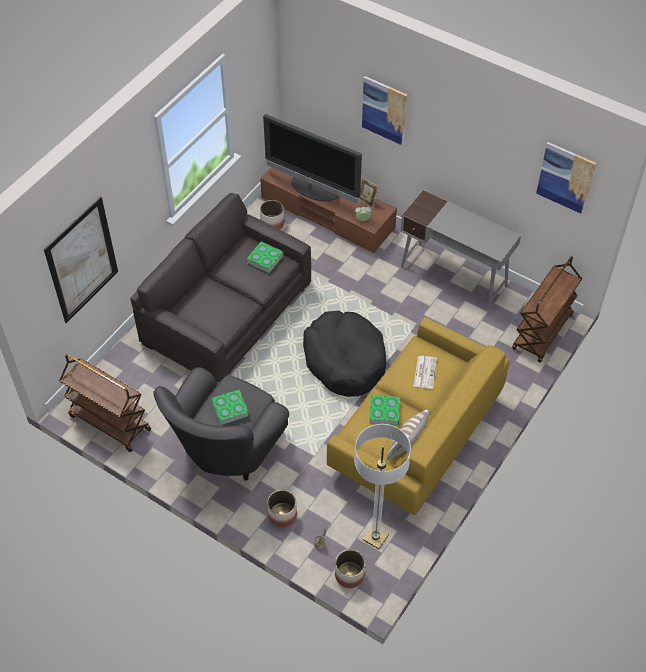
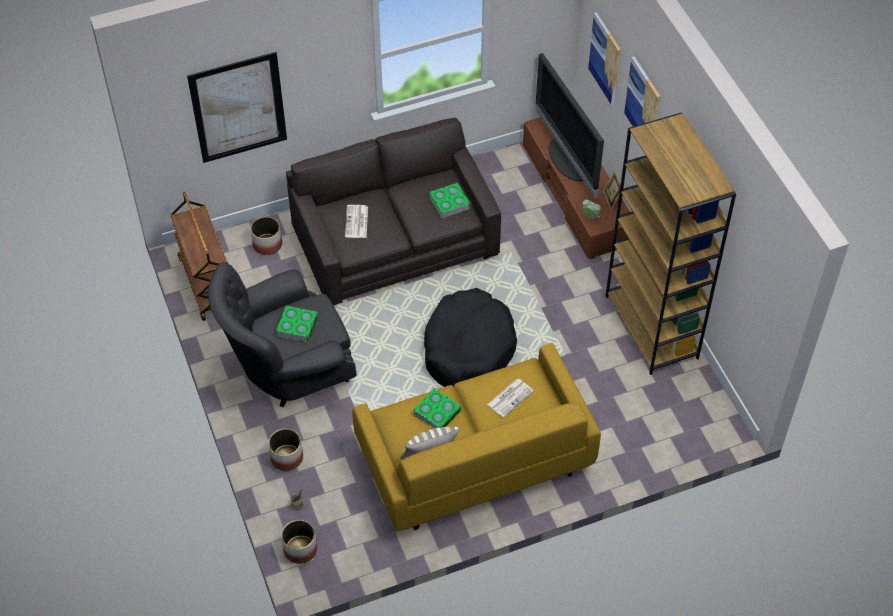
camera: 35 degrees right, 0 degrees up
(209, 309) = (357, 222): none -> newspaper
(272, 223) = (512, 176): planter -> planter (267, 244)
(375, 537) = (353, 531): floor lamp -> none
(454, 276) = (652, 327): grey desk -> brown bookcase
(542, 332) = (696, 436): brown cart -> none
(566, 177) = (760, 266): picture -> picture (605, 58)

